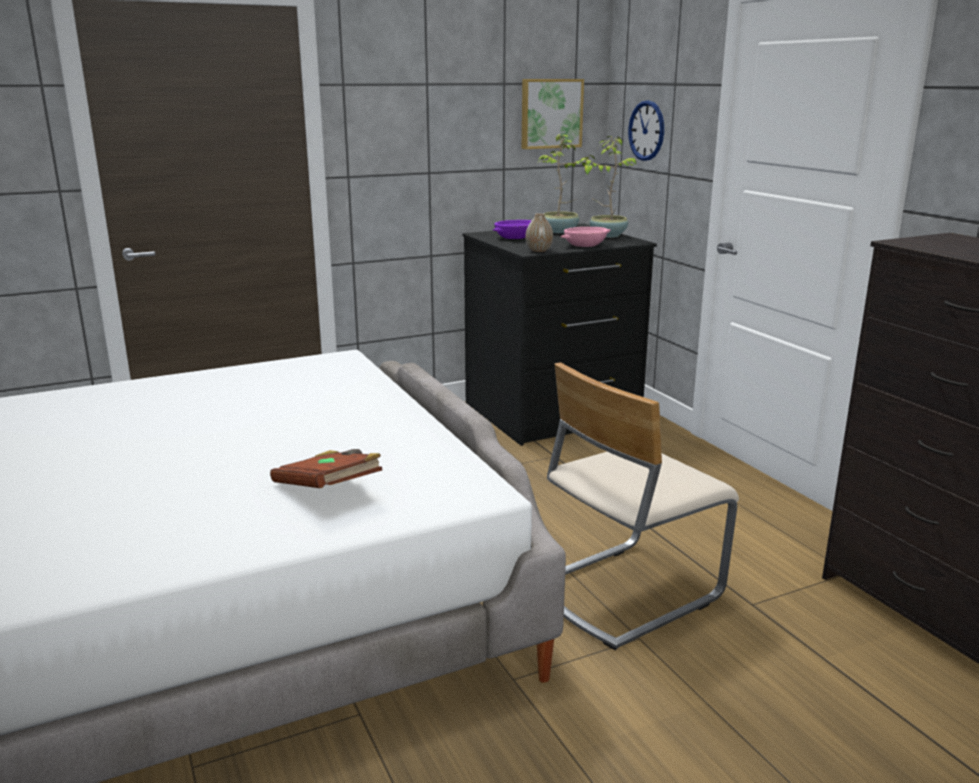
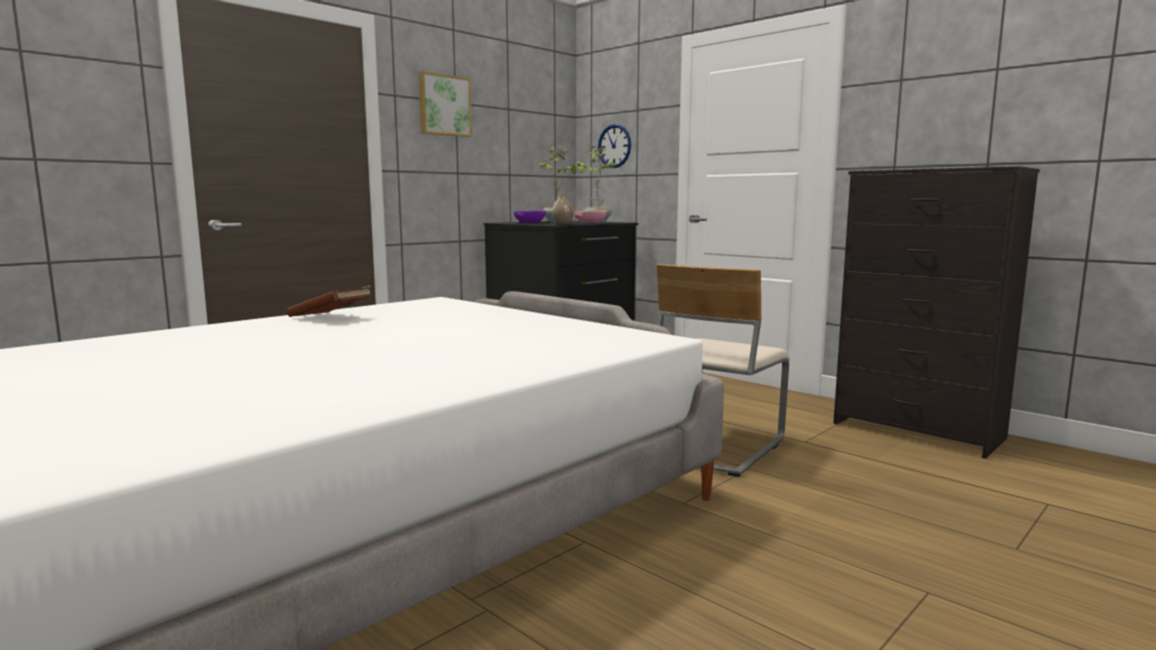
camera: 20 degrees left, 10 degrees down
(328, 490) = (541, 346): brown book -> brown book (332, 317)
(550, 113) = (540, 135): picture -> picture (444, 105)

